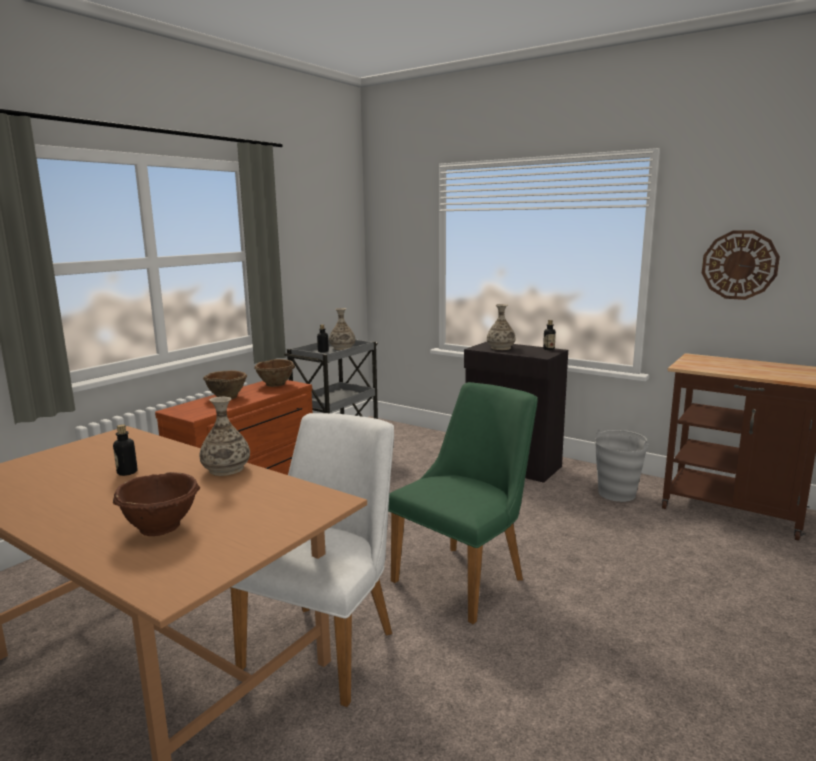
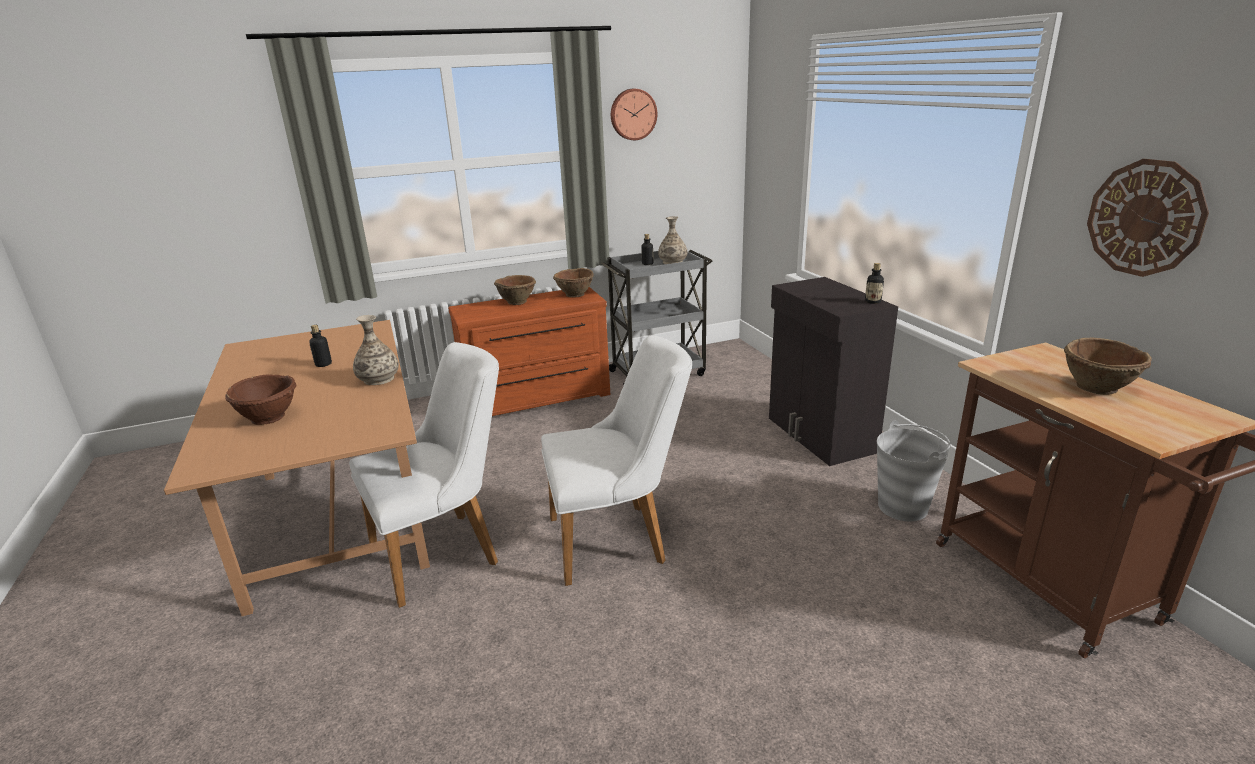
camera: 35 degrees right, 10 degrees up
(292, 222) = (633, 114): none -> wall clock
(467, 575) = (618, 539): green chair -> white chair
(500, 348) = (816, 290): vase -> none
(752, 367) = (1098, 388): none -> brown bowl

